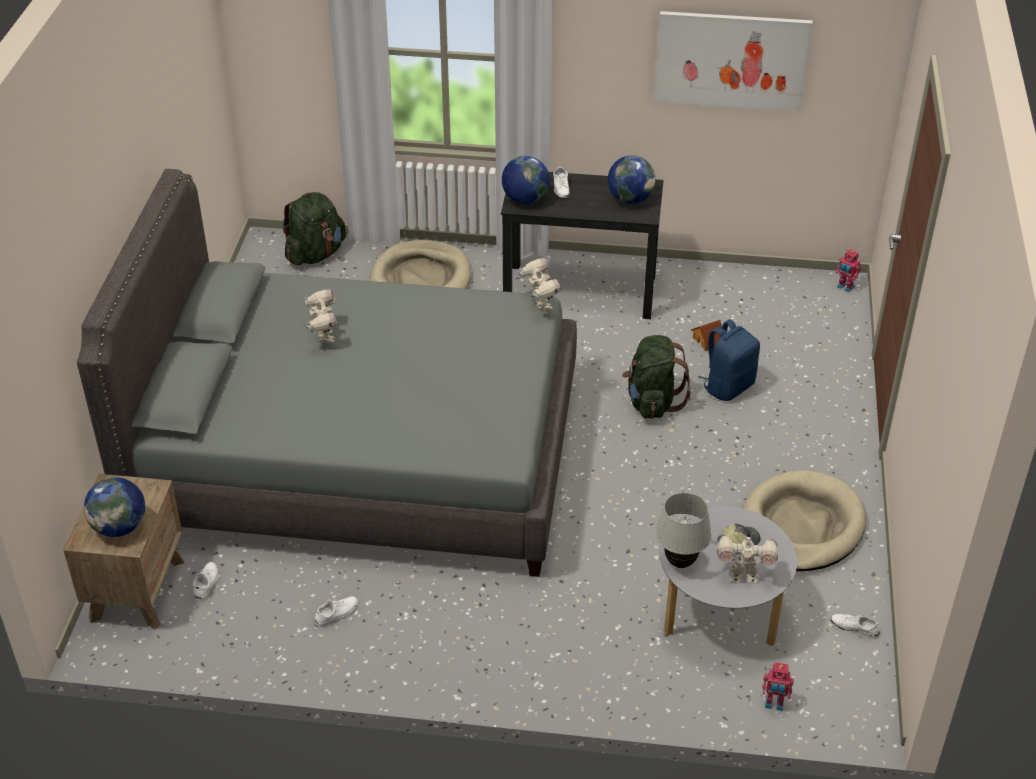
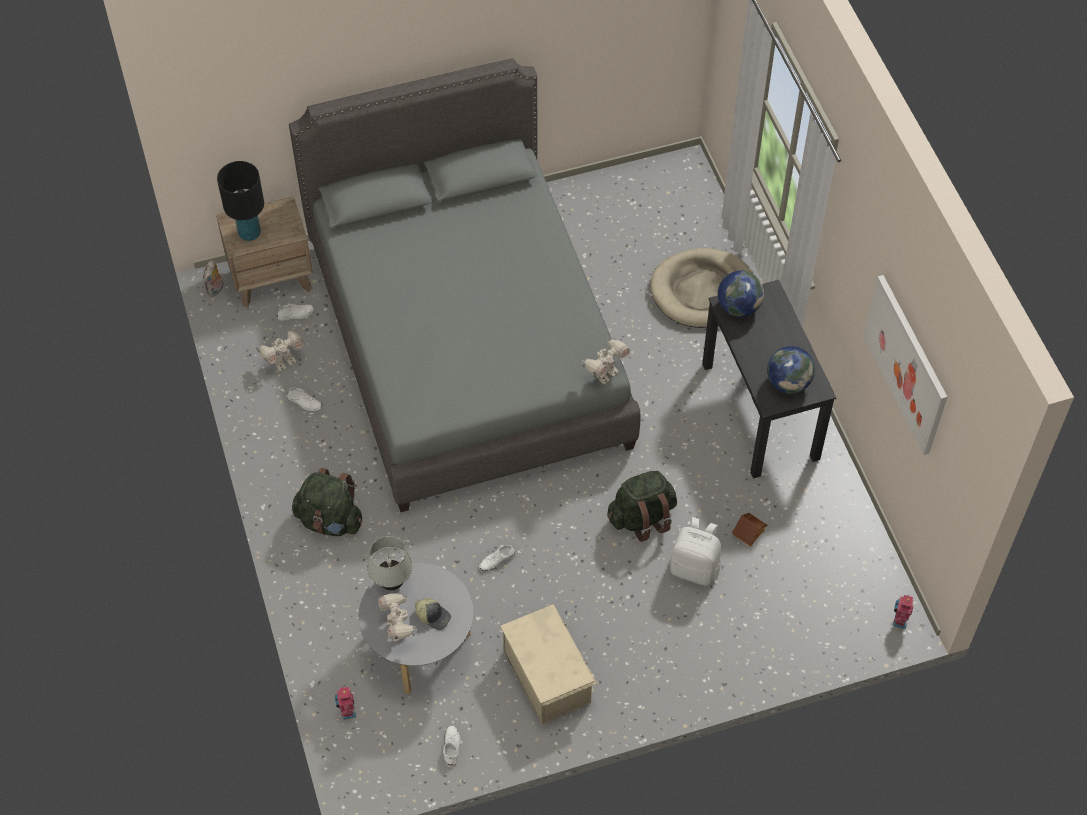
camera: 65 degrees right, 15 degrees up
(110, 647) = (216, 290): none -> plush toy
(120, 527) = (249, 233): globe -> black table lamp
(316, 254) = (691, 205): green backpack -> green backpack (330, 520)
(323, 336) = (485, 251): toy robot -> toy robot (284, 362)
(561, 188) = (773, 326): white shoe -> white shoe (497, 560)
(728, 386) = (695, 568): blue backpack -> white backpack
(801, 526) = (547, 676): beige dog bed -> beige storage box

